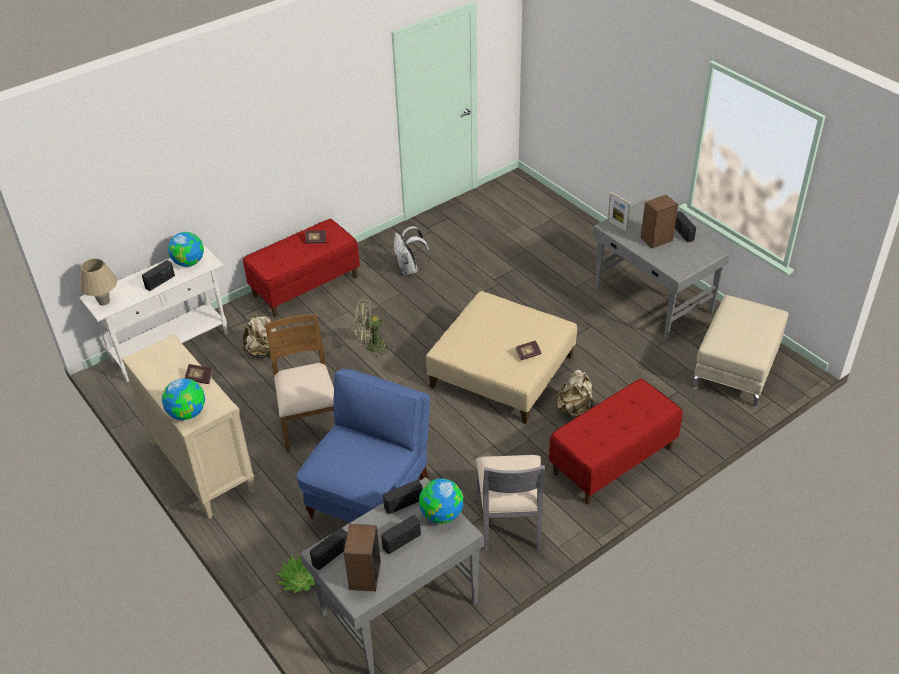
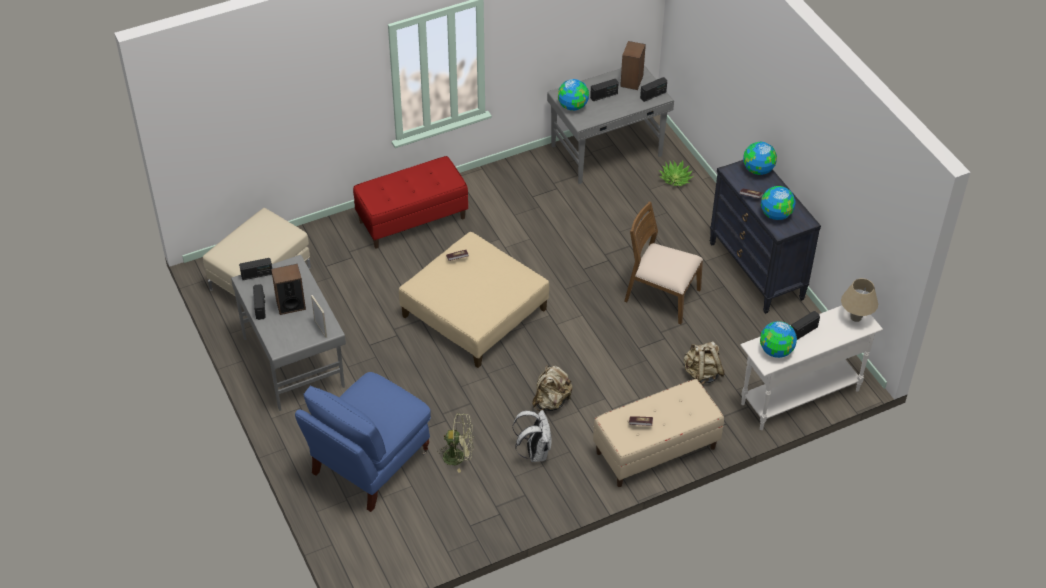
camera: 170 degrees left, 5 degrees up
(172, 362) = (775, 214): none -> globe
(201, 467) = (756, 271): beige dresser -> black dresser
(305, 286) = (655, 450): red bench -> beige bench
(309, 420) = (661, 296): brown chair -> brown chair turned 120 degrees clockwise
(370, 346) = (594, 361): green fan -> green fan (458, 456)
(370, 497) = (616, 224): blue armchair -> blue armchair (369, 464)
(403, 503) = (598, 117): radio -> radio (257, 275)
(509, 519) = (511, 192): grey chair -> none
(575, 410) = (423, 265): beige backpack -> beige backpack (551, 401)

